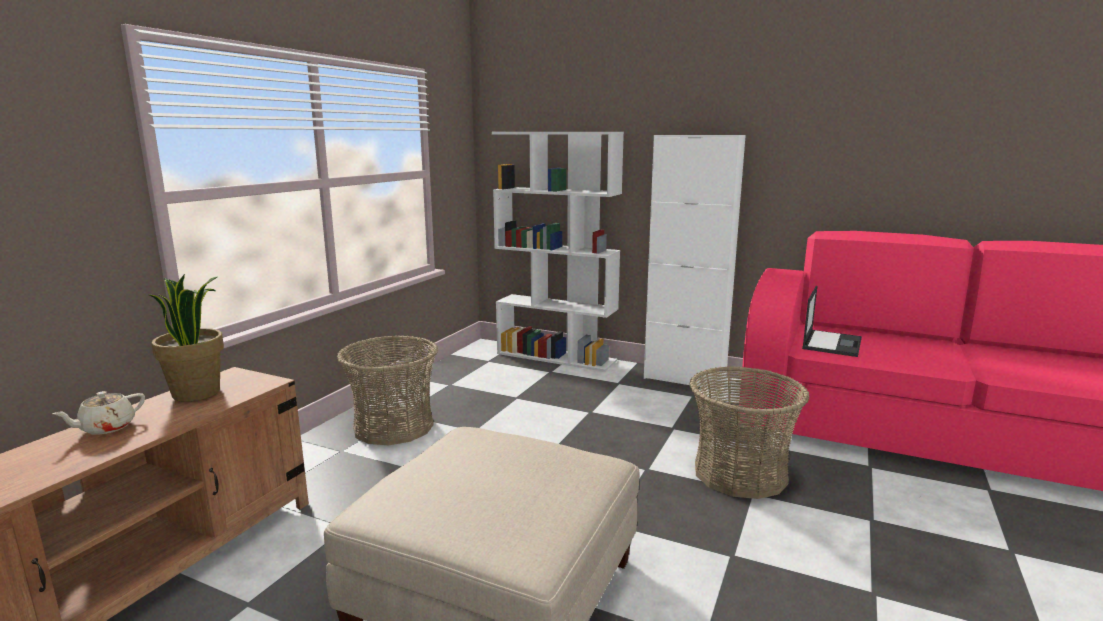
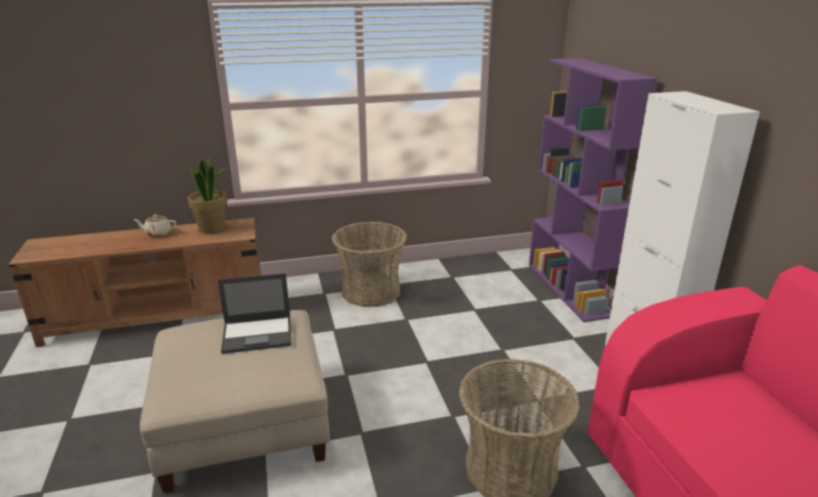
camera: 50 degrees right, 10 degrees up
(557, 357) = (569, 289): white bookcase -> purple bookcase
(832, 343) = (708, 407): laptop -> laptop (258, 334)

